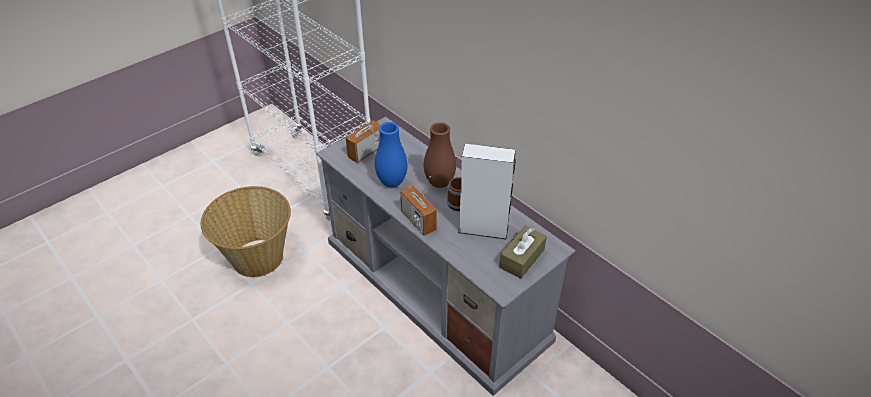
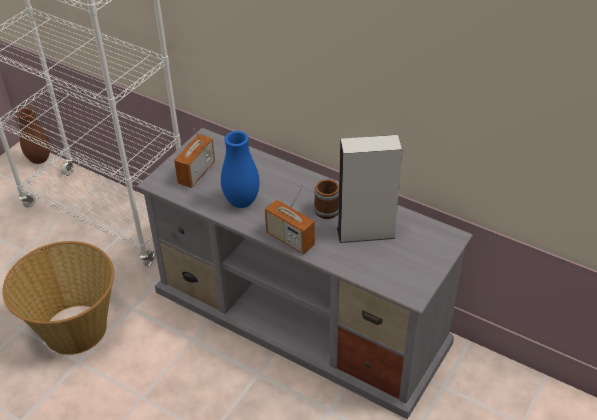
camera: 15 degrees left, 0 degrees up
(439, 183) = (296, 191): brown vase -> brown vase (39, 160)
(522, 258) = (420, 255): brown tissue box -> none

